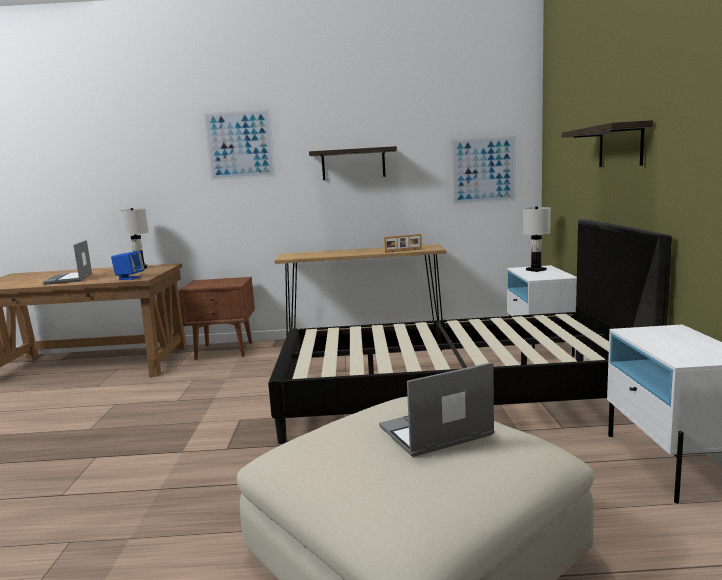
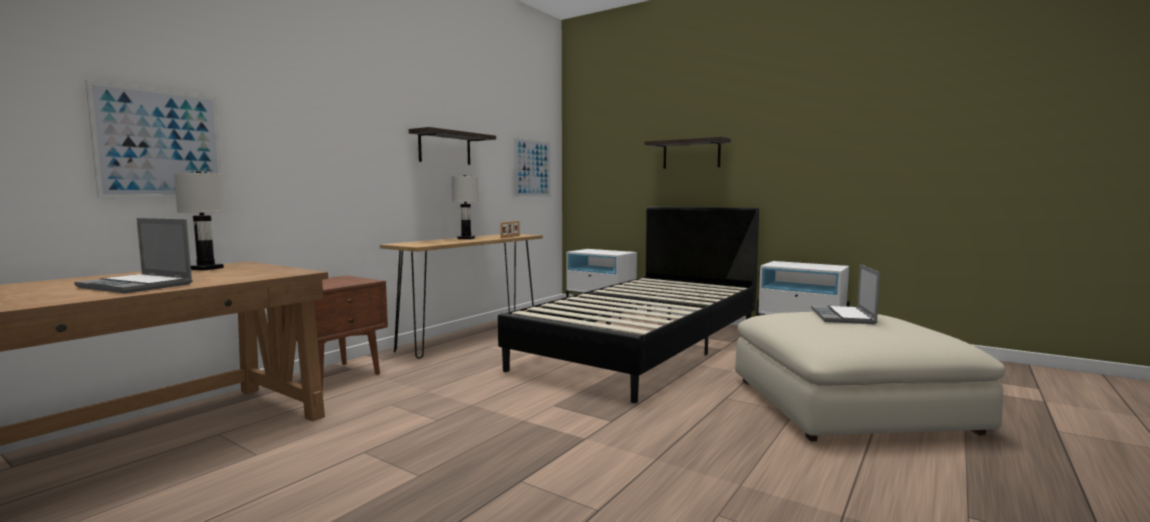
camera: 55 degrees left, 5 degrees down
(130, 278) = (274, 274): blue speaker -> none
(240, 145) = (334, 105): picture -> picture (160, 144)
(536, 270) = (592, 251): white table lamp -> white table lamp (466, 238)

